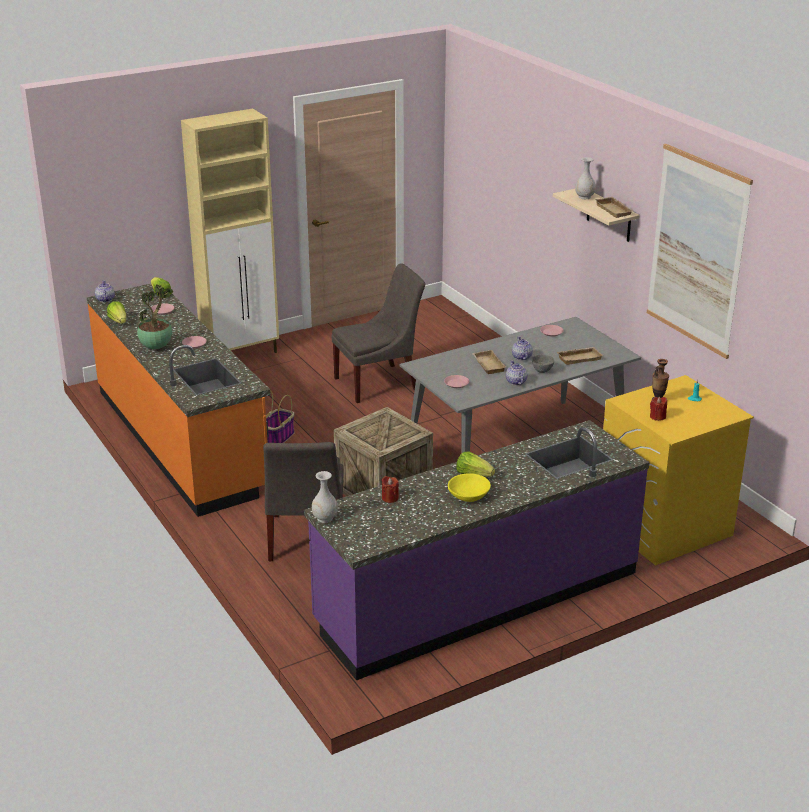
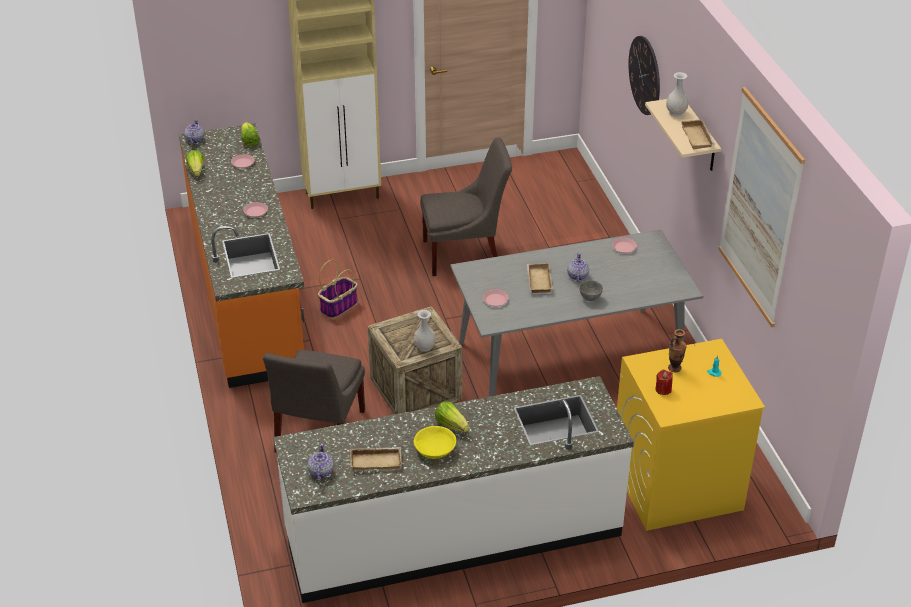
camera: 15 degrees right, 10 degrees up
(157, 347) = (219, 209): potted plant -> none
(325, 518) = (288, 451): white vase -> white vase (424, 347)
(390, 498) = (358, 438): red candle -> none
(477, 598) = (453, 534): purple counter -> white counter
(516, 382) = (556, 308): teapot -> teapot (320, 472)
(529, 187) = (645, 75): none -> wall clock
(579, 358) = (637, 286): beige tray -> beige tray (376, 460)

